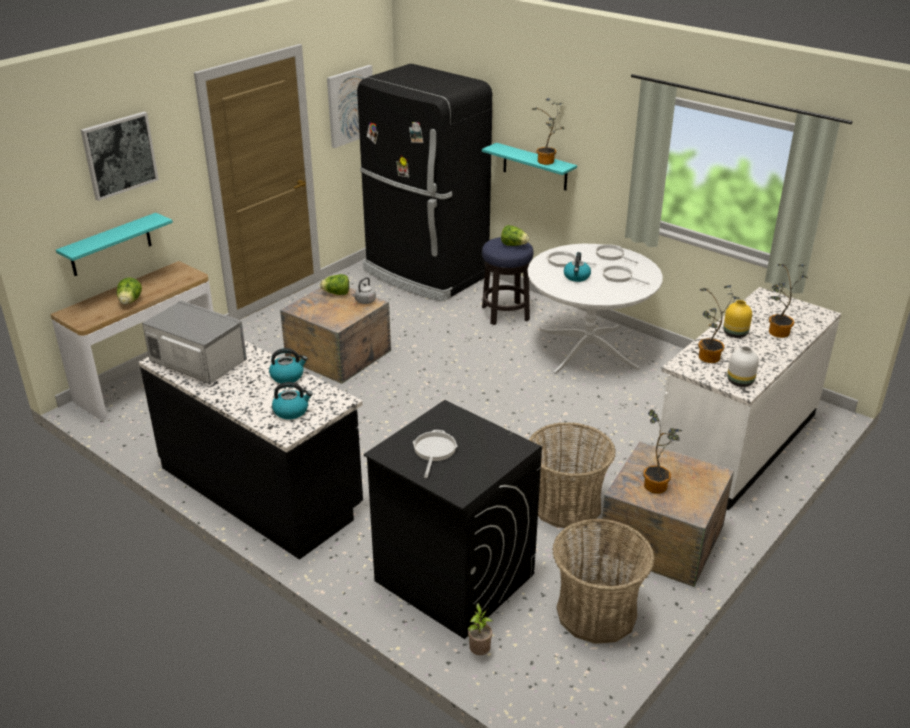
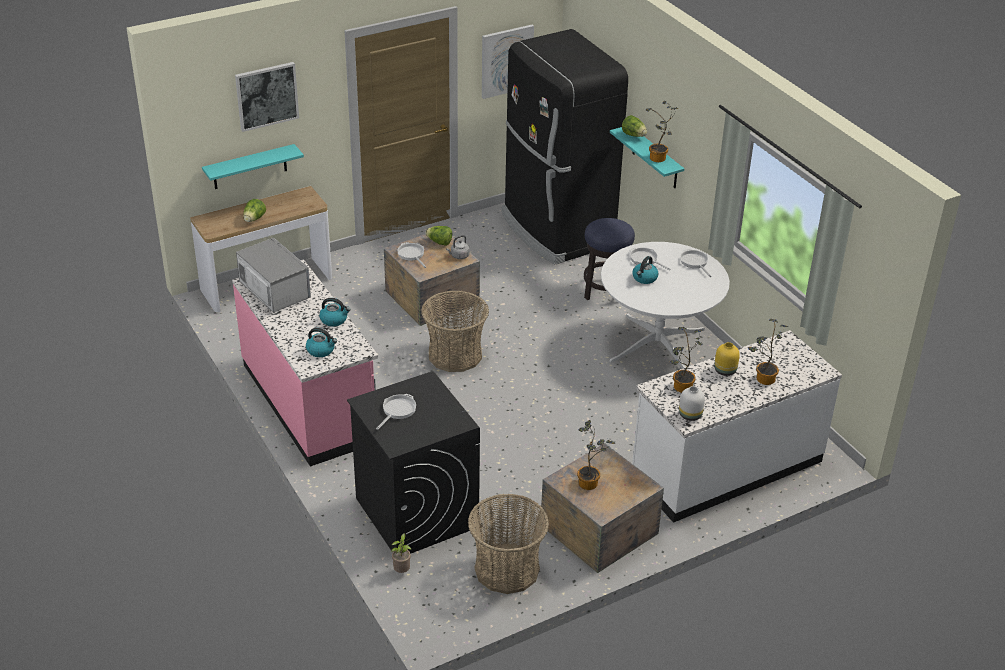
camera: 20 degrees right, 5 degrees up
(261, 488) = (310, 402): black counter -> pink counter
(514, 245) = (615, 230): lettuce -> lettuce (634, 135)
(566, 505) = (540, 481): basket -> basket (455, 355)
(619, 277) = (684, 287): frying pan -> frying pan (411, 254)

